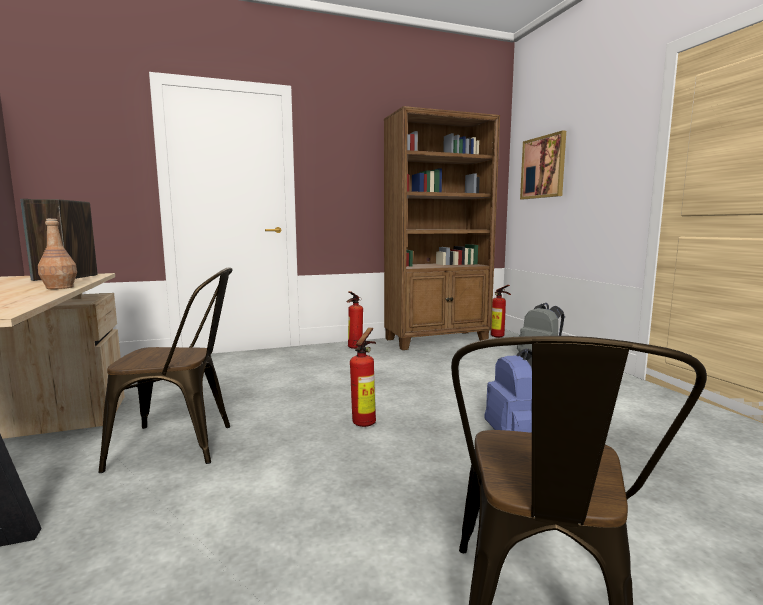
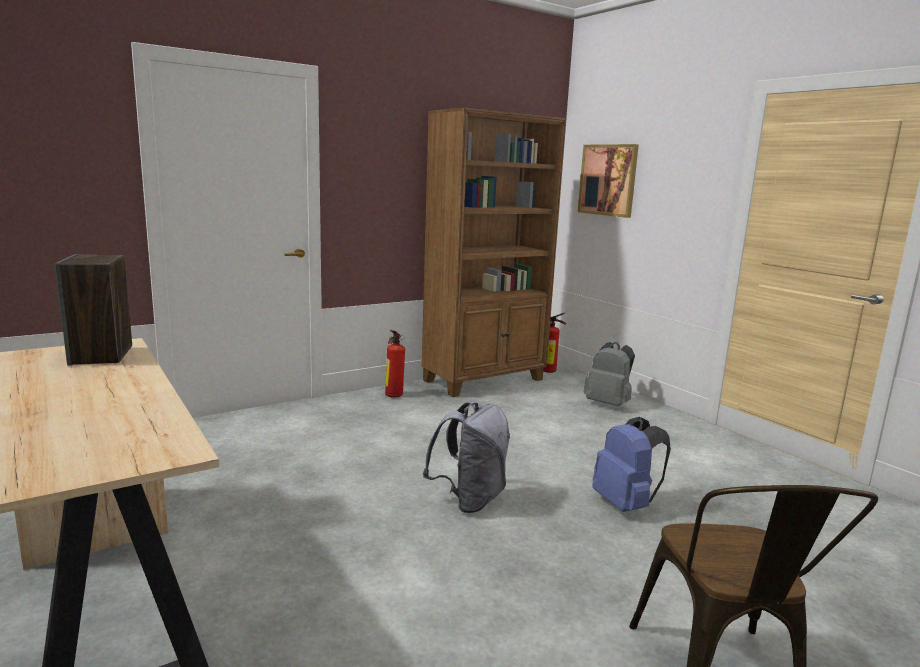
camera: 15 degrees left, 5 degrees up
(60, 287) = (143, 383): brown bottle -> none
(182, 445) = (284, 549): brown chair -> none
(366, 421) = (469, 500): fire extinguisher -> grey backpack

